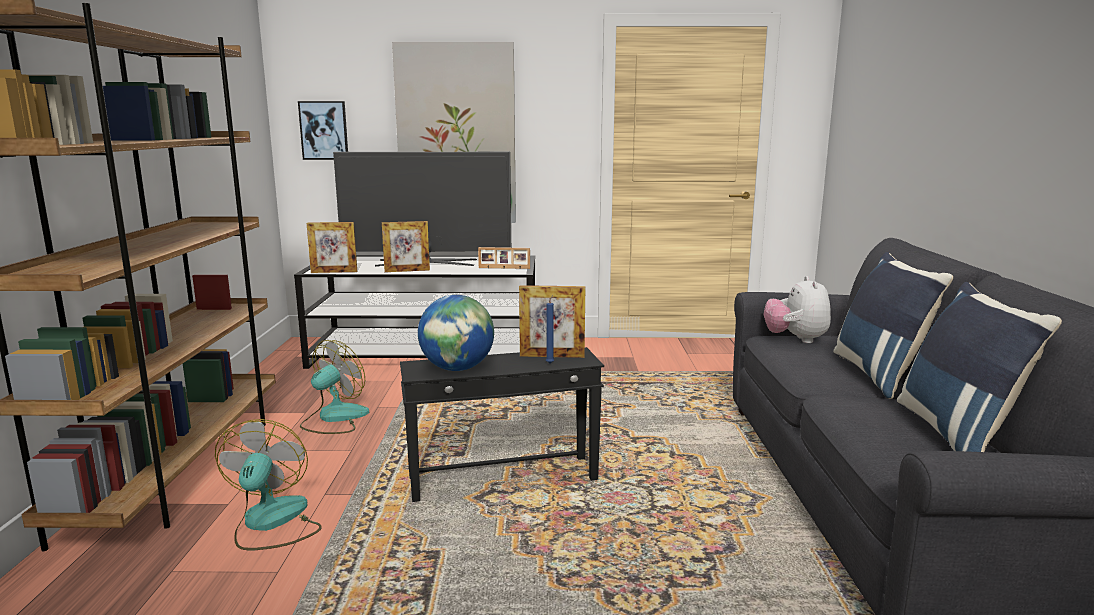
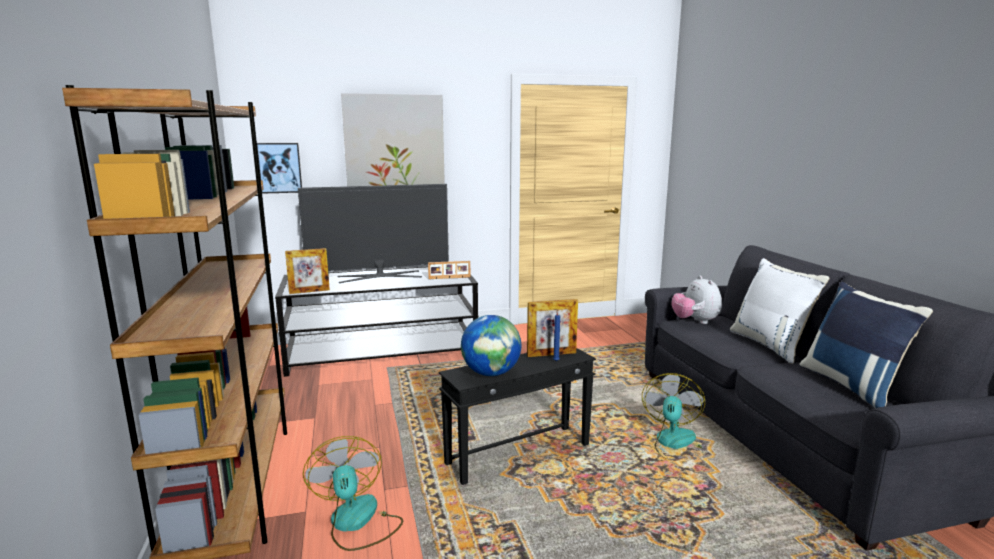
camera: 15 degrees left, 0 degrees up
(334, 418) = (344, 420): fan -> fan (676, 445)
(407, 271) = (371, 286): picture frame -> none
(880, 375) = (771, 345): blue pillow -> white pillow

